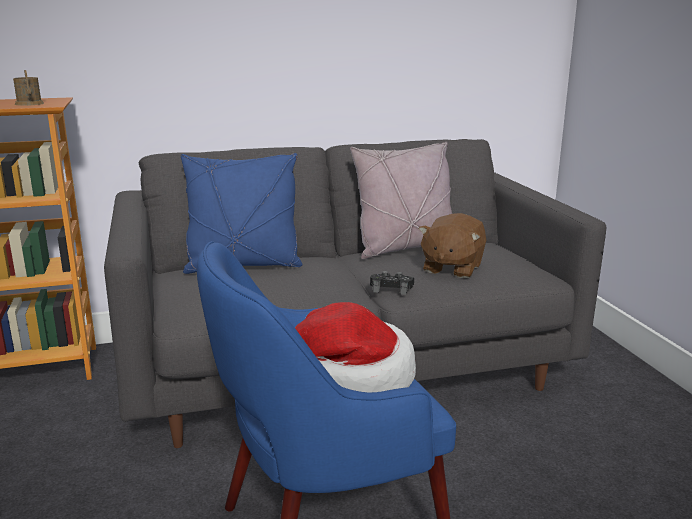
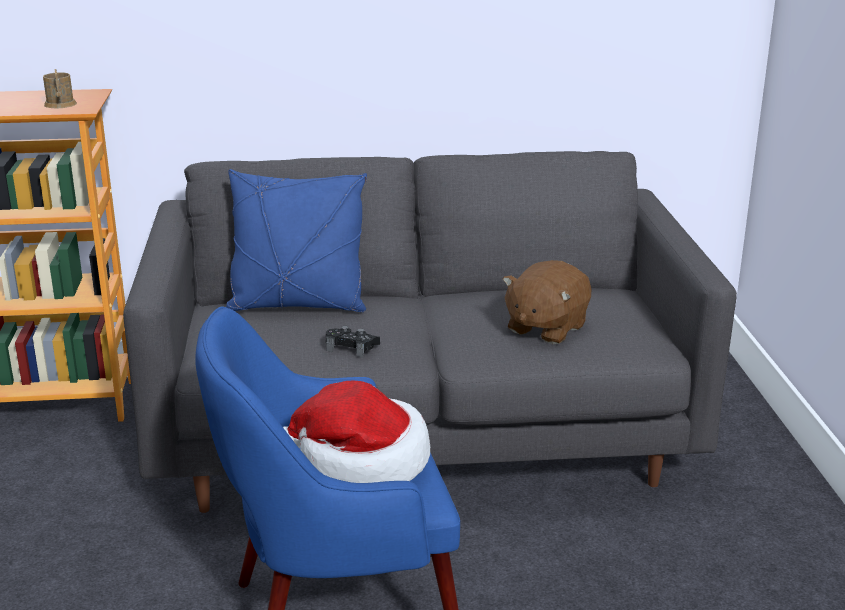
camera: 10 degrees right, 5 degrees up
(391, 288) = (458, 351): black game controller -> black game controller (351, 347)
(405, 248) = (504, 293): purple pillow -> none

